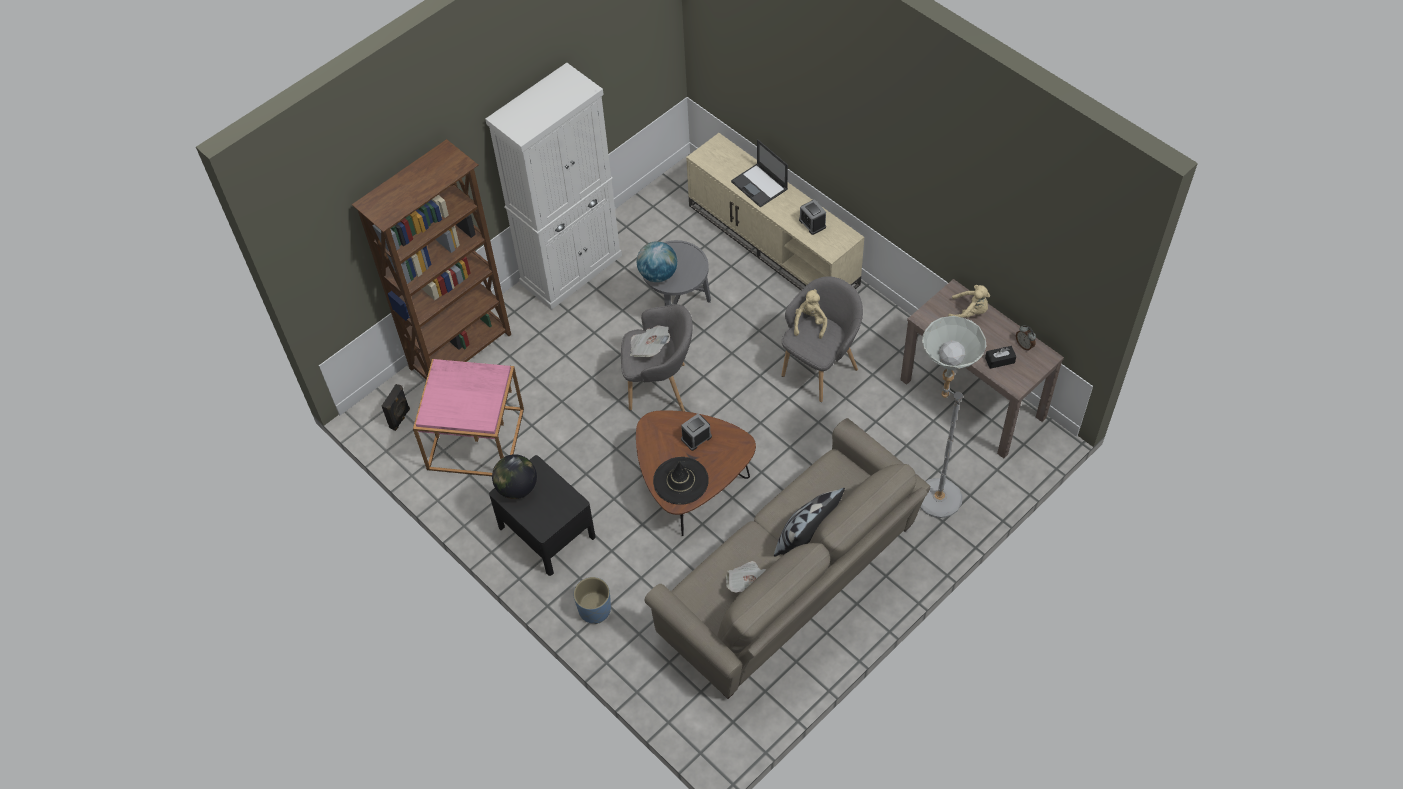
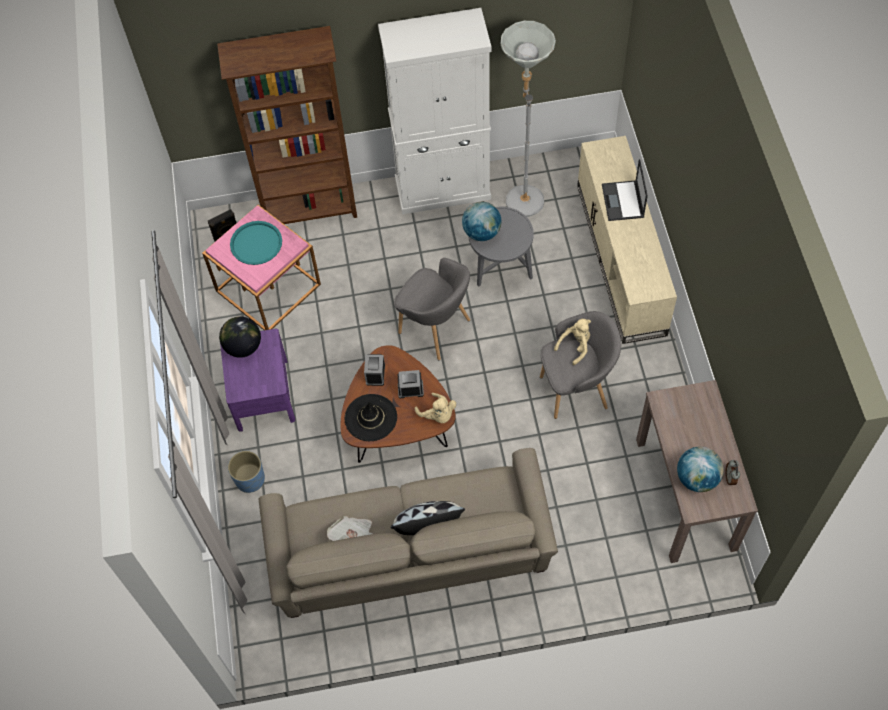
camera: 35 degrees right, 5 degrees up
(460, 392) = (256, 243): none -> turquoise tray
(547, 532) = (262, 394): black nightstand -> purple nightstand
(649, 348) = (429, 291): newspaper -> none
(812, 223) = (641, 260): alarm clock -> alarm clock (375, 374)
(931, 492) = (585, 553): grey floor lamp -> grey floor lamp (523, 194)
(970, 311) = (706, 418): beige plush toy -> beige plush toy (438, 415)
(999, 360) = (697, 478): black tissue box -> globe

